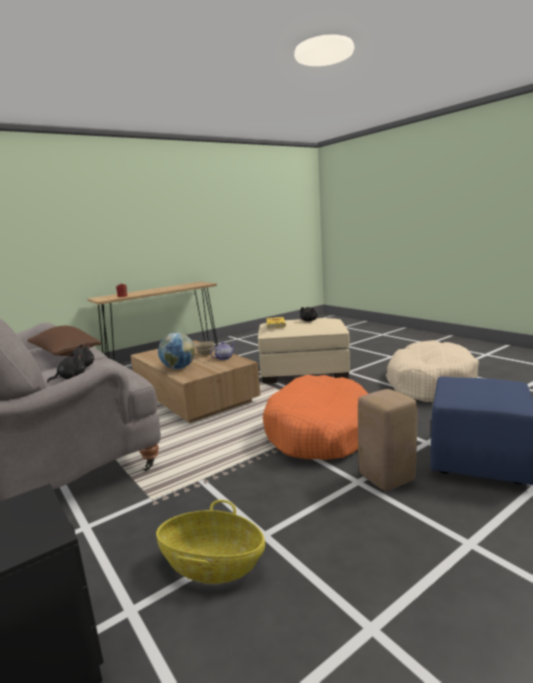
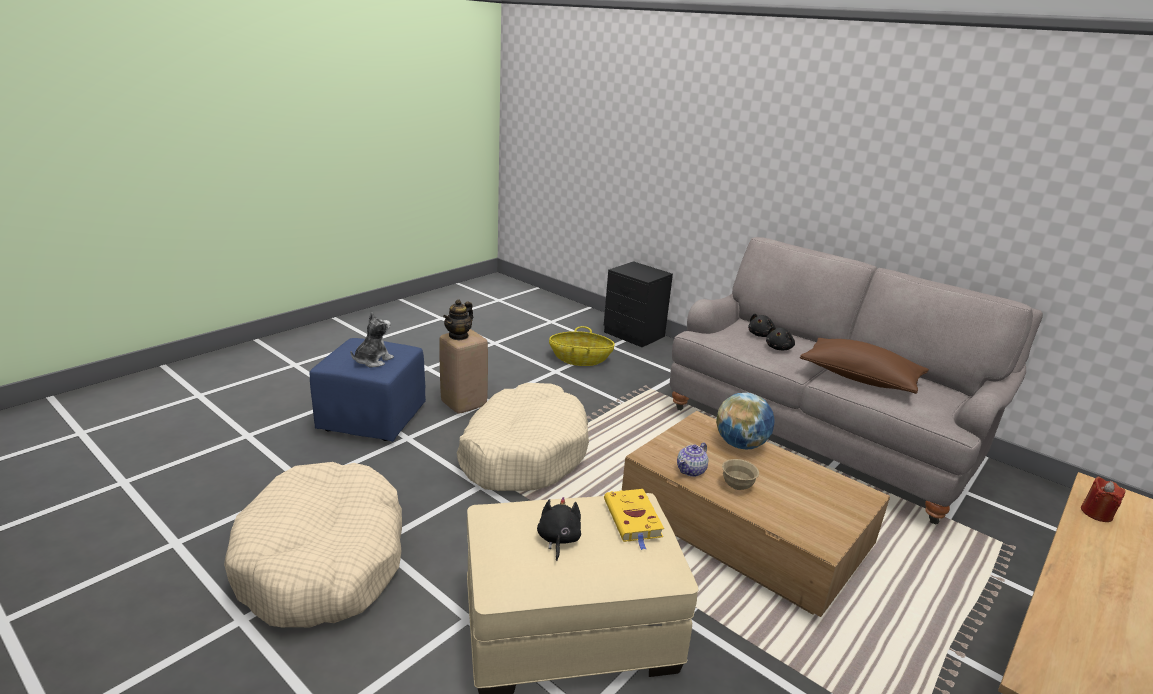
camera: 165 degrees right, 10 degrees up
(320, 432) = (523, 452): orange dog bed -> beige dog bed
(391, 395) = (459, 336): none -> teapot
(470, 384) = (372, 360): none -> plush toy

